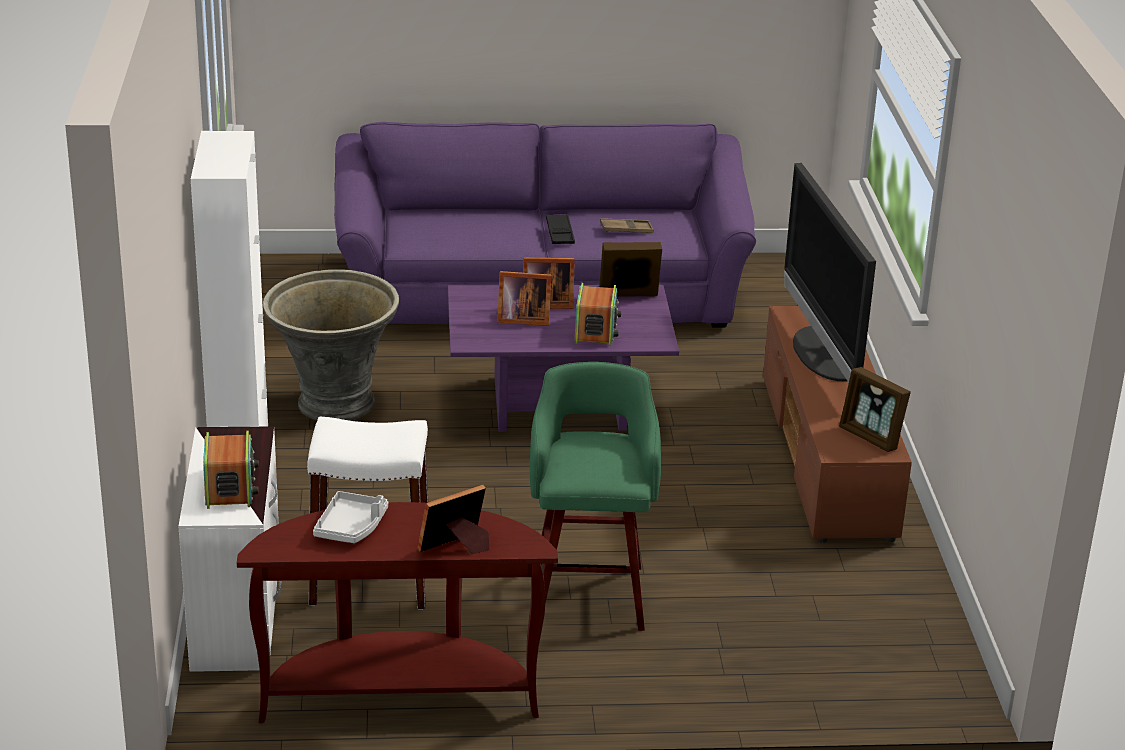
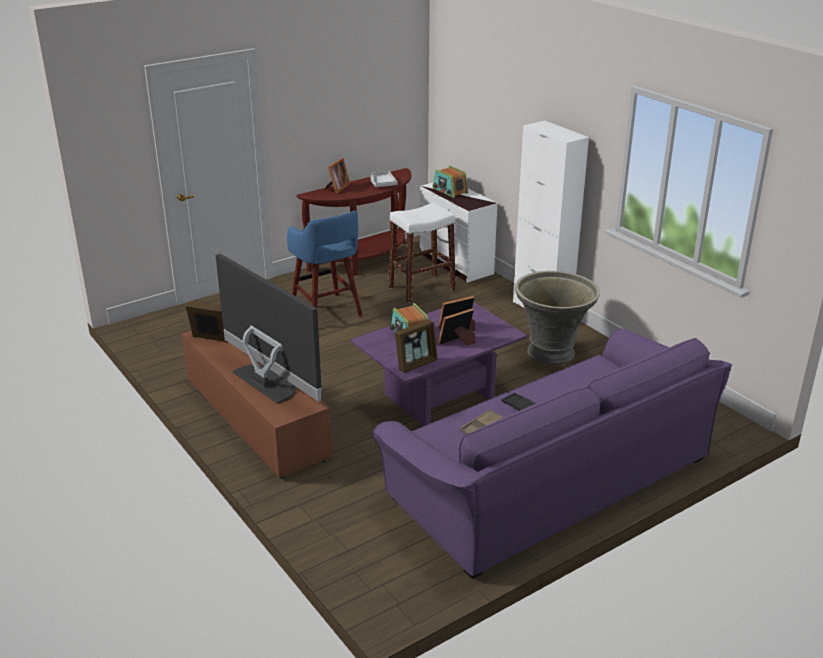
camera: 150 degrees right, 0 degrees up
(589, 593) = (326, 312): green stool -> blue stool

